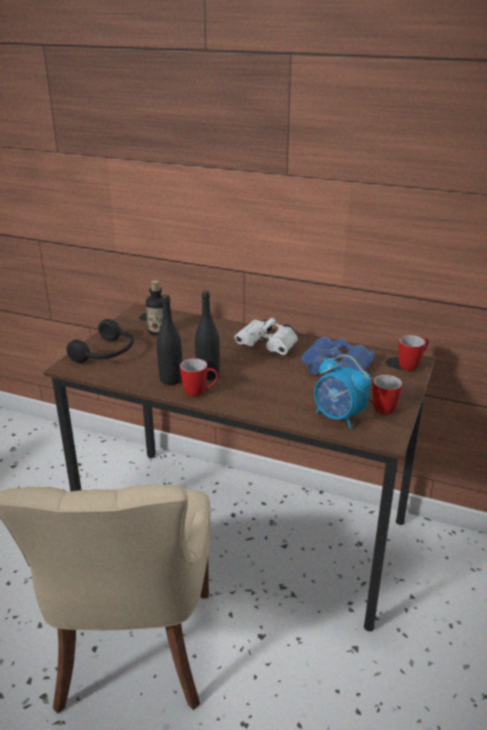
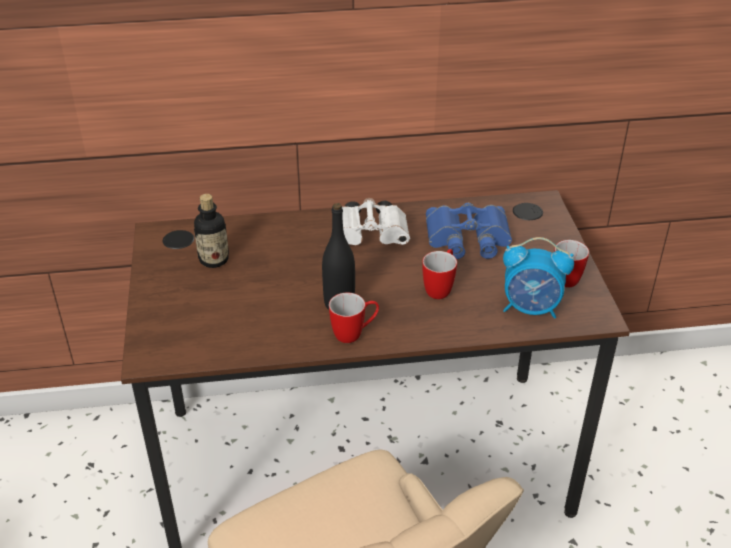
camera: 30 degrees left, 10 degrees up
(107, 353) = (180, 318): black headphones -> none
(171, 379) = (302, 328): black bottle -> none
(412, 365) = (545, 210): mug -> mug (440, 288)

